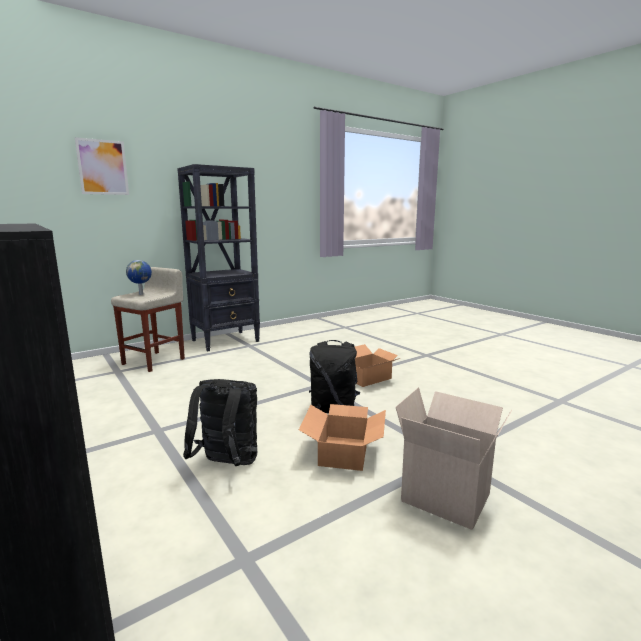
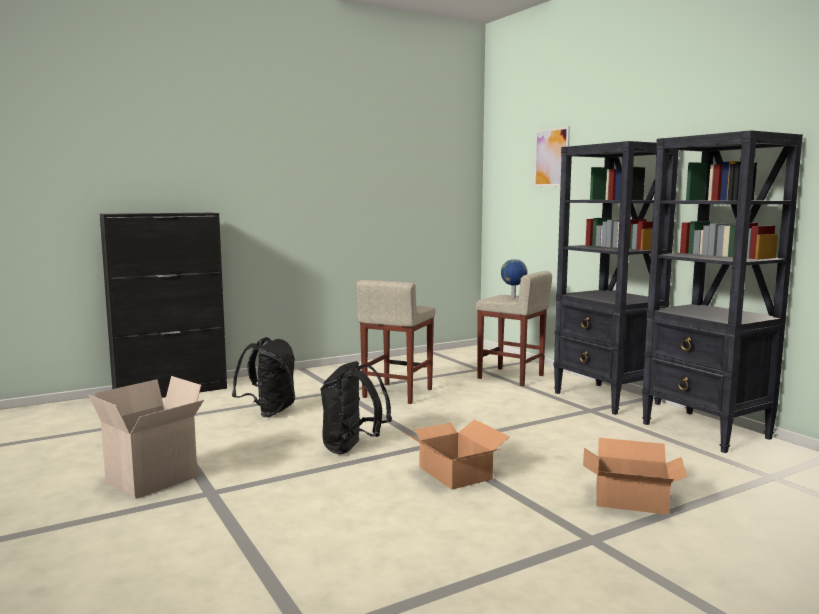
camera: 95 degrees right, 5 degrees down
(182, 401) = (397, 393): none -> beige stool
(288, 329) = (706, 431): none -> black bookcase
(344, 452) = (257, 448): cardboard box -> cardboard box (631, 499)

